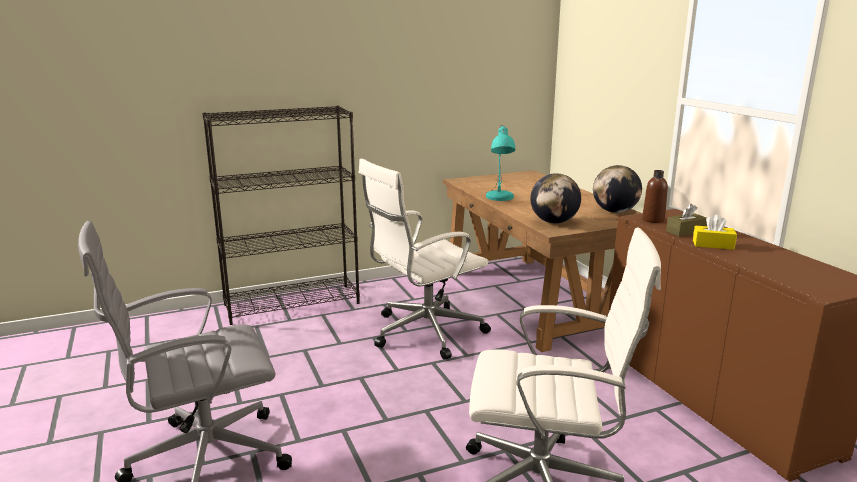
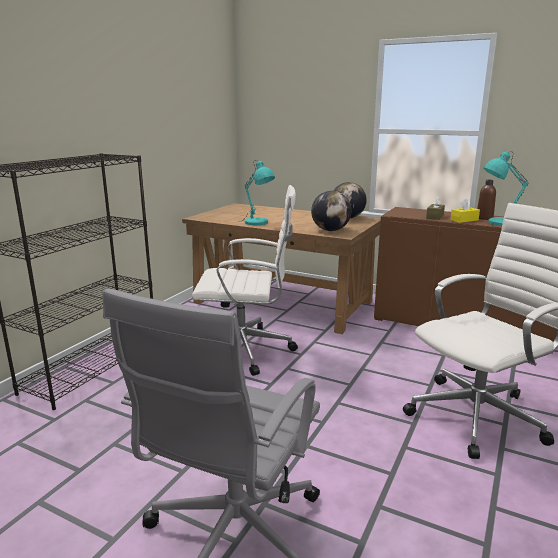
camera: 40 degrees left, 0 degrees up
(424, 332) = (246, 350): white office chair -> white office chair turned 105 degrees counterclockwise
(653, 220) = (403, 214): brown bottle -> brown bottle (484, 218)
(750, 260) = (498, 223): none -> turquoise table lamp

